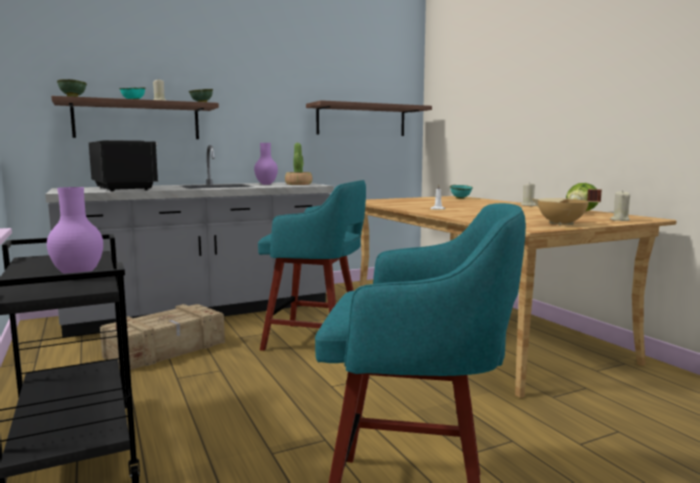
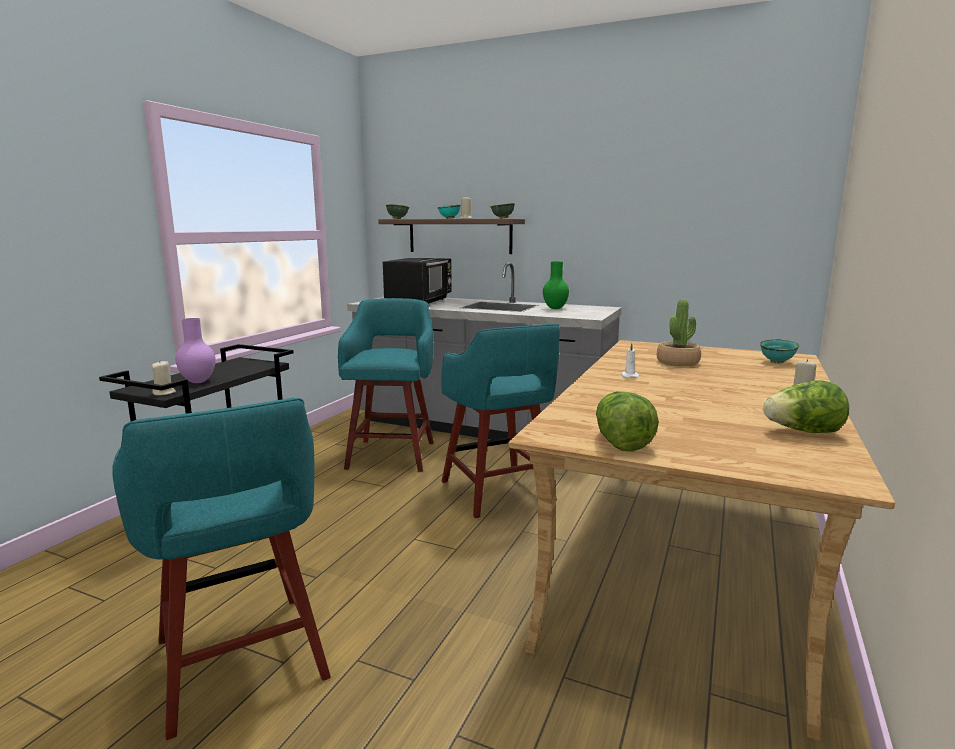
camera: 50 degrees right, 5 degrees up
(167, 350) = (392, 454): crate -> turquoise stool
(266, 184) = (555, 308): purple vase -> green vase
(298, 184) = (584, 312): potted plant -> potted plant (677, 362)
(361, 120) = (719, 230): shelf -> none
(561, 224) = (620, 442): beige cooking pot -> lettuce
(620, 220) = (762, 465): beige candle -> beige candle (164, 393)

